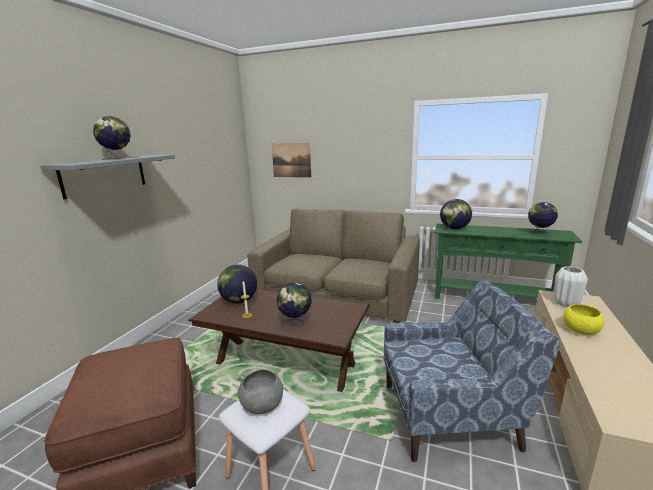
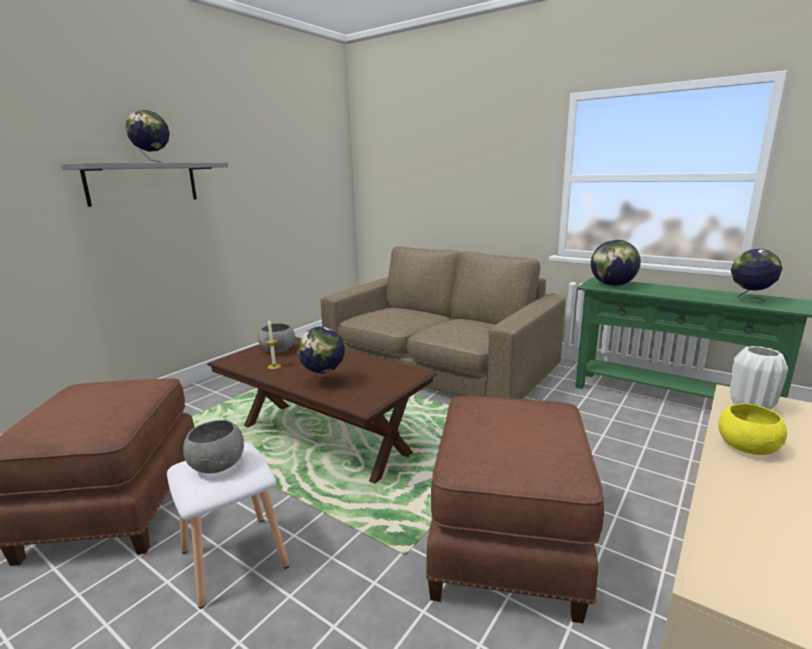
camera: 15 degrees right, 0 degrees up
(239, 301) = (277, 350): globe -> grey bowl
(291, 160) = (404, 182): picture -> none
(451, 415) = (508, 541): blue armchair -> brown ottoman

